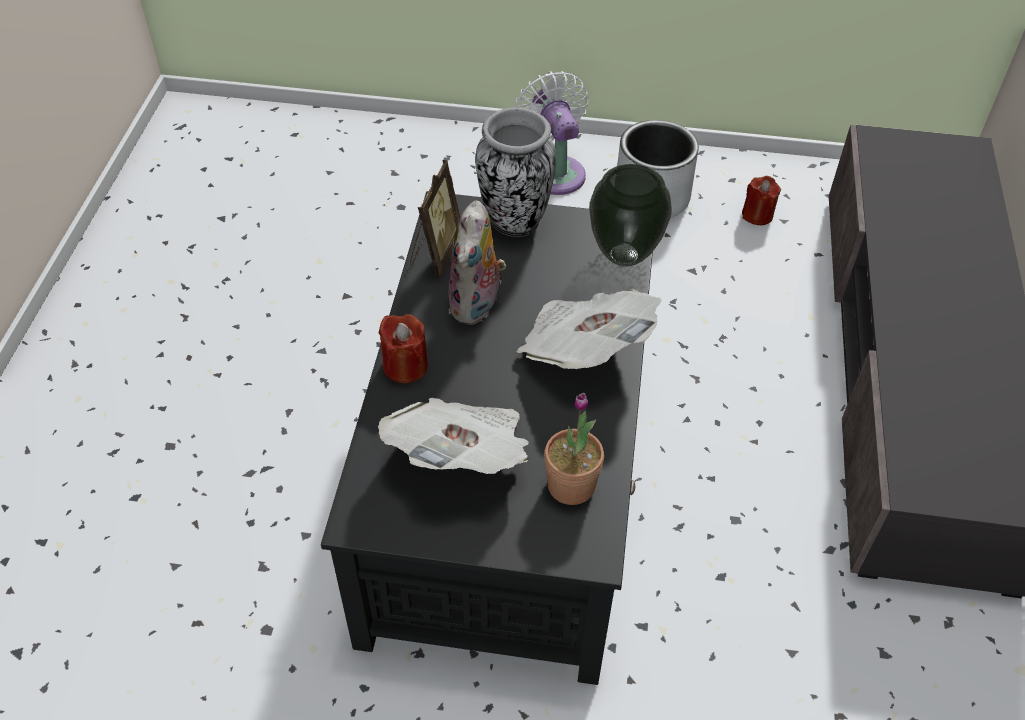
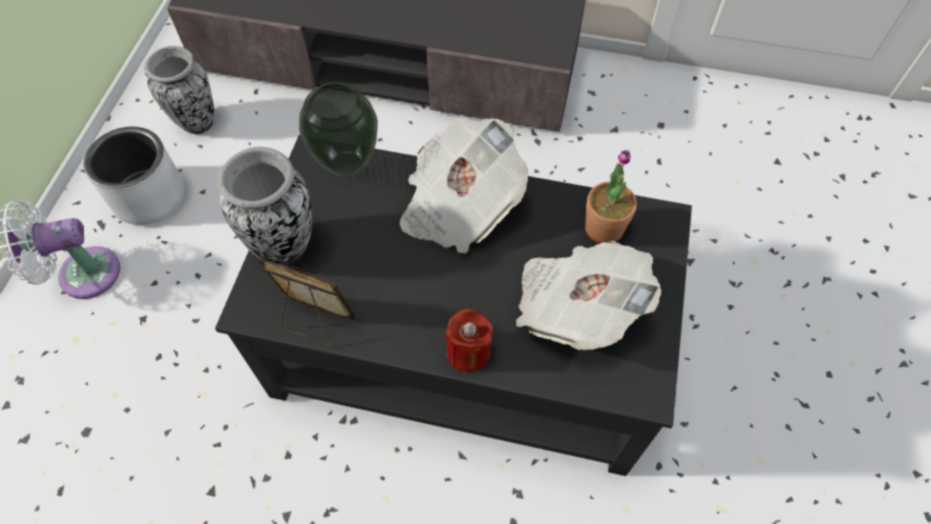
camera: 85 degrees left, 10 degrees up
(477, 305) = (395, 286): plush toy -> none
(757, 215) = (197, 122): red candle -> vase

